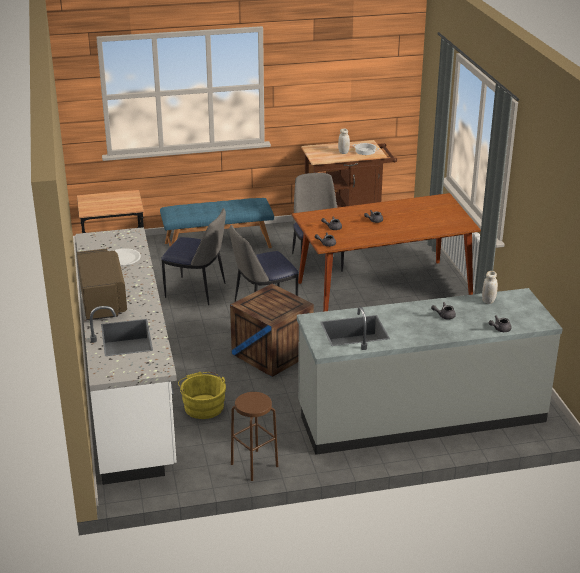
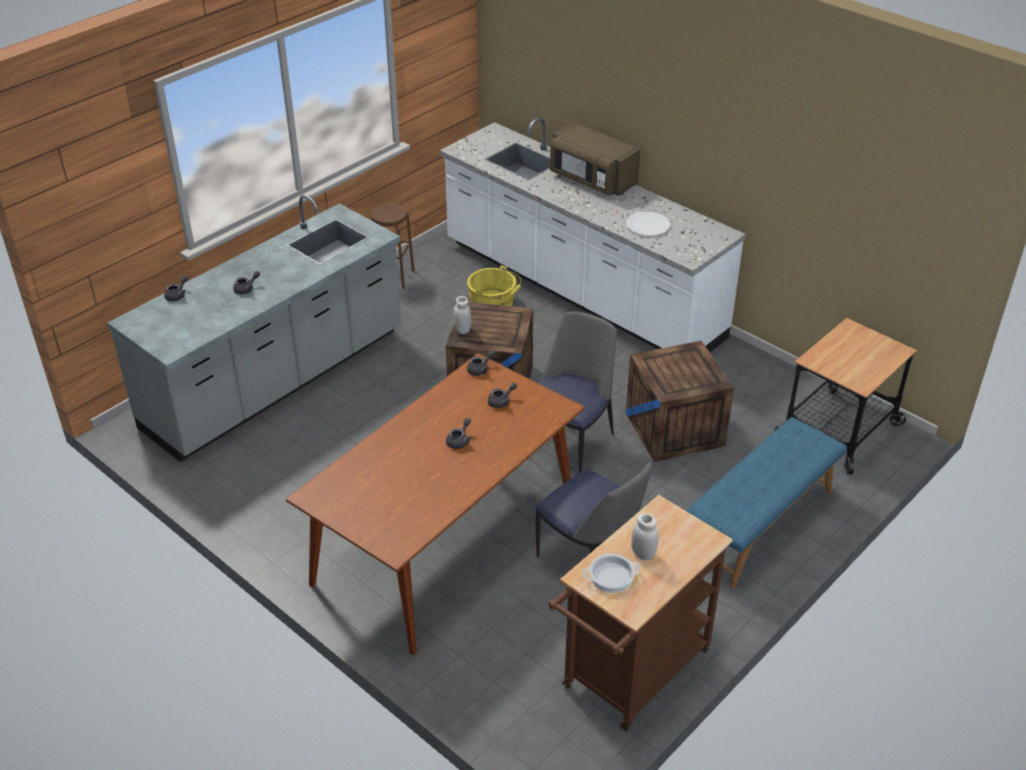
camera: 145 degrees right, 10 degrees up
(197, 291) = (674, 429): chair -> crate
(488, 301) = (207, 327): white jar -> white jar (462, 330)

